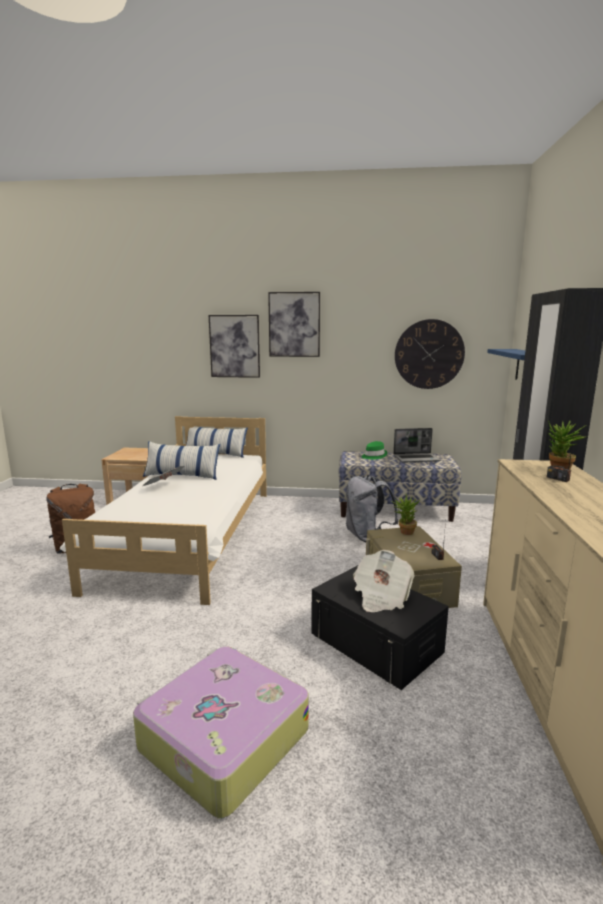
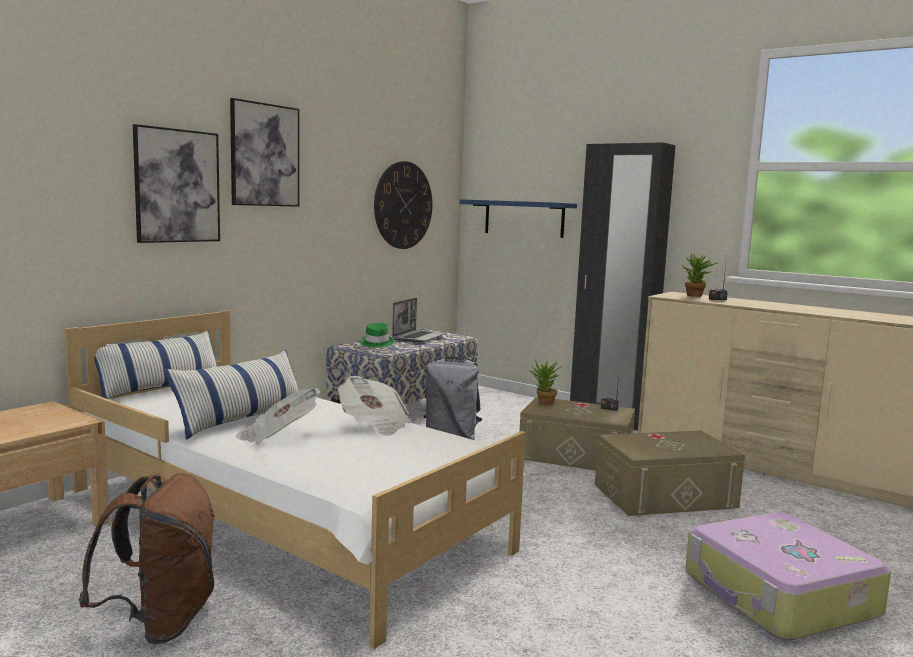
camera: 60 degrees left, 5 degrees down
(376, 642) = (664, 496): black storage box -> beige storage box
(381, 596) = (669, 443): newspaper -> newspaper (374, 425)

